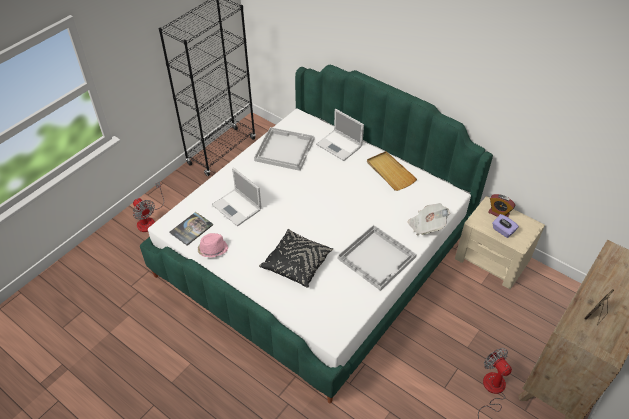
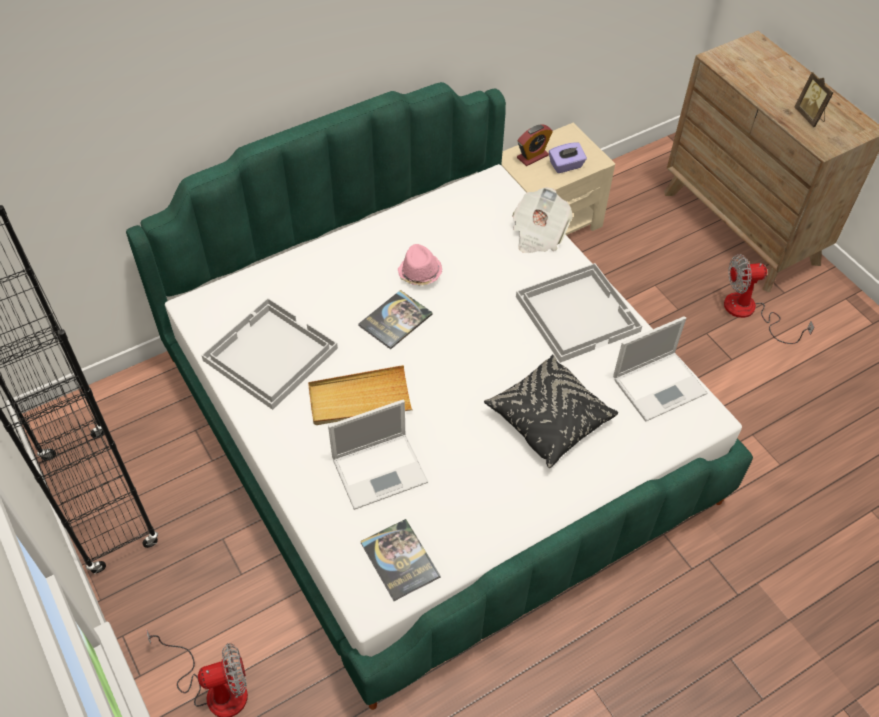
camera: 70 degrees left, 5 degrees up
(212, 249) = (467, 536): pink hat -> pink hat (419, 273)
(329, 185) = (395, 320): none -> book
(340, 145) = (307, 274): laptop -> laptop (660, 385)
(390, 172) = (407, 233): beige tray -> beige tray (359, 399)

